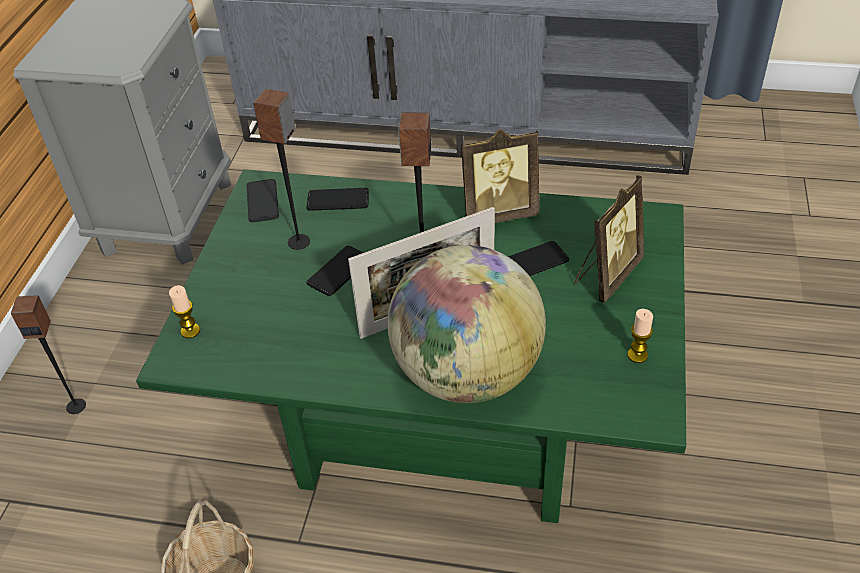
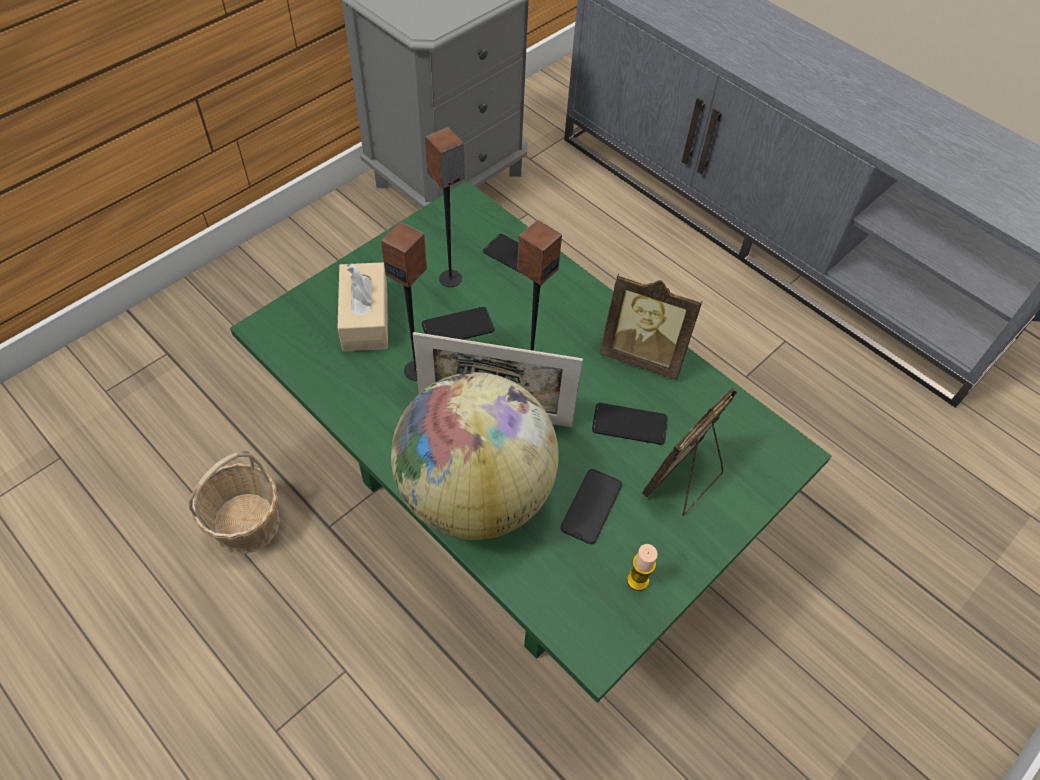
camera: 30 degrees right, 10 degrees up
(76, 406) = (263, 305): speaker -> speaker (416, 370)
(190, 331) = (301, 309): candle -> none
(254, 306) = (365, 318): none -> beige tissue box
(262, 201) = (455, 221): phone -> phone (591, 506)
(606, 275) = (684, 481): picture frame -> picture frame turned 150 degrees clockwise

